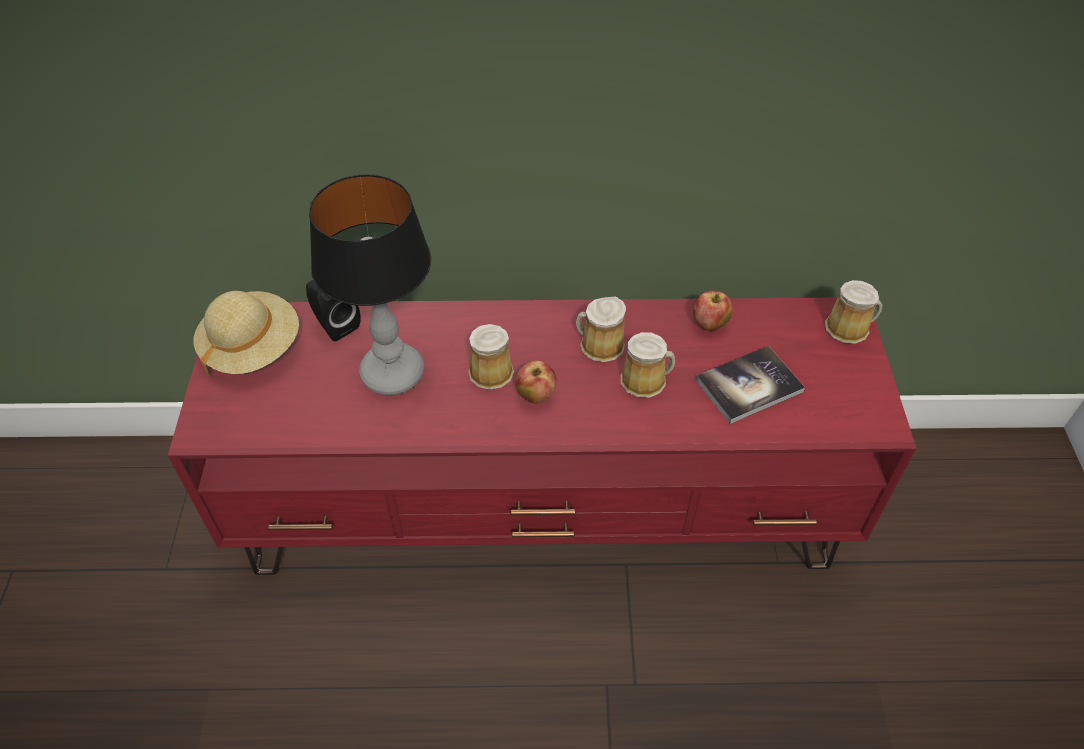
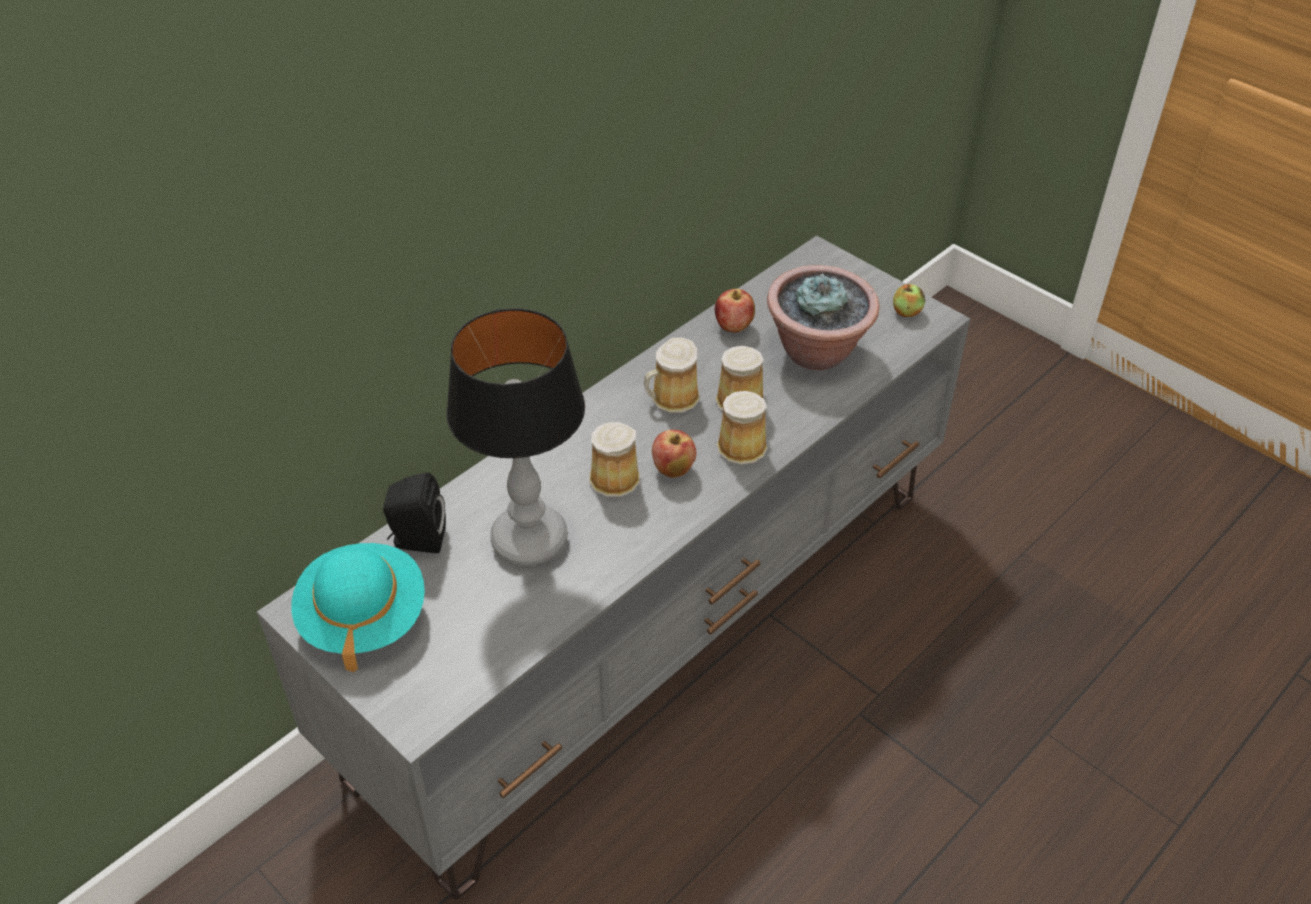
camera: 45 degrees left, 5 degrees down
(252, 348) = (363, 617): beige hat -> turquoise hat
(544, 509) = (655, 625): red tv stand -> grey tv stand
(749, 386) = (817, 352): book -> potted plant
(849, 328) = (832, 265): mug -> mug (744, 445)
(864, 405) = (906, 312): none -> apple

